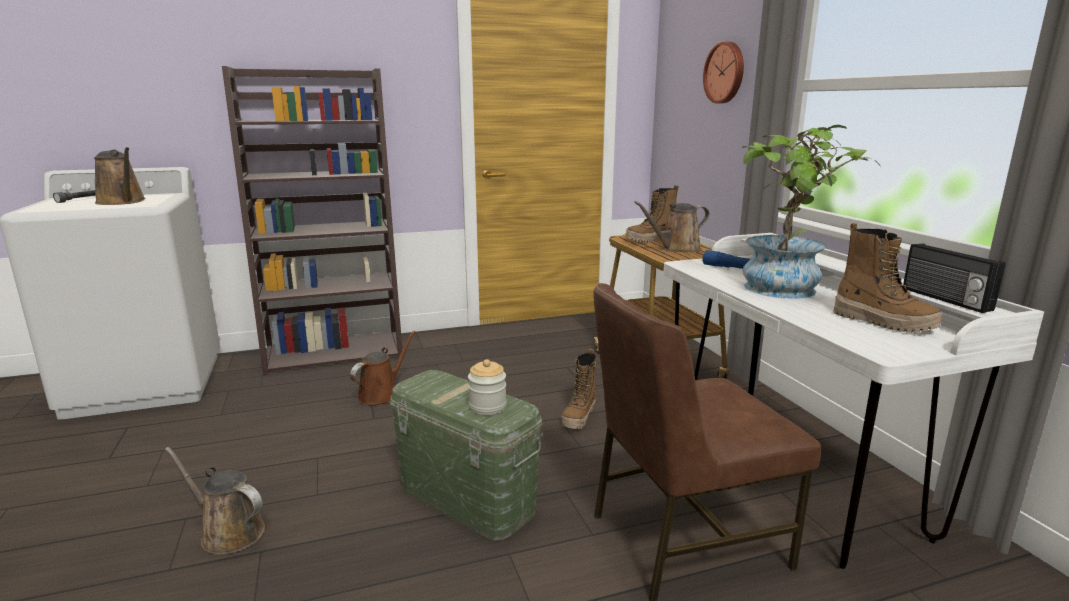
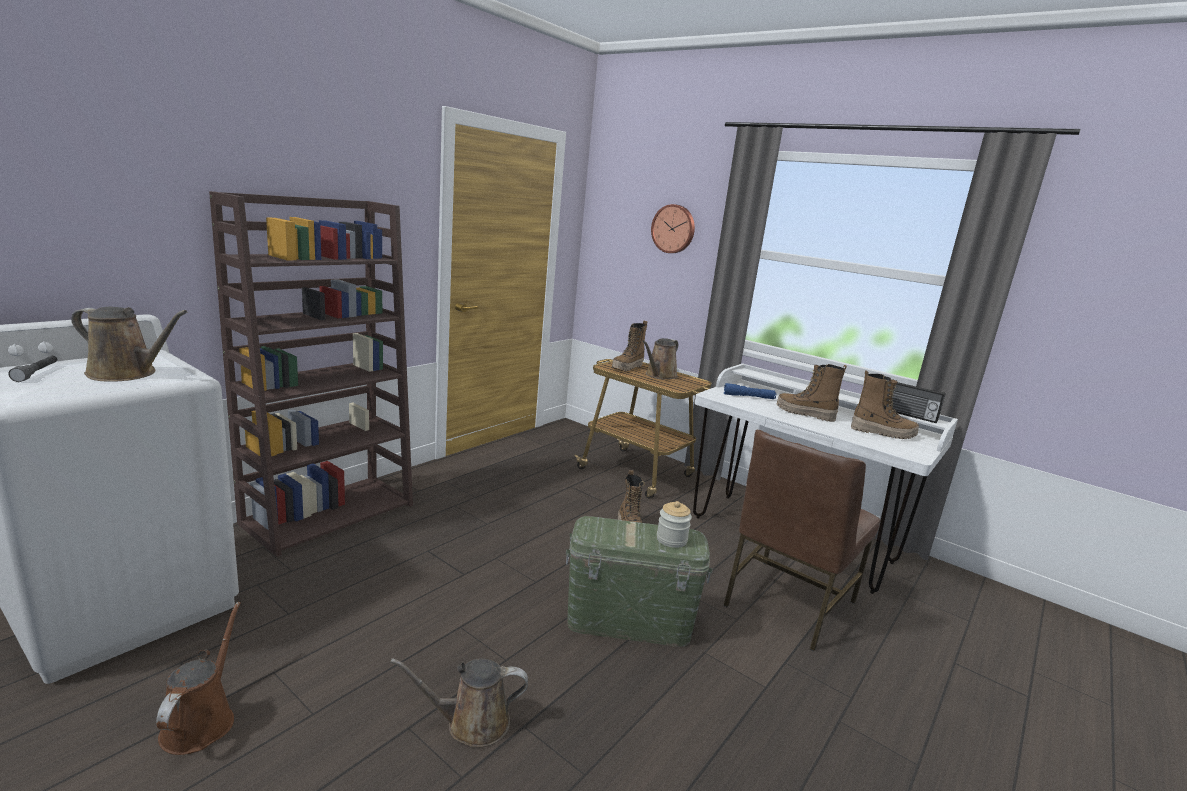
camera: 35 degrees left, 0 degrees up
(381, 394) = (440, 548): brown watering can -> brown watering can (201, 721)
(786, 291) = (805, 414): potted plant -> boot

